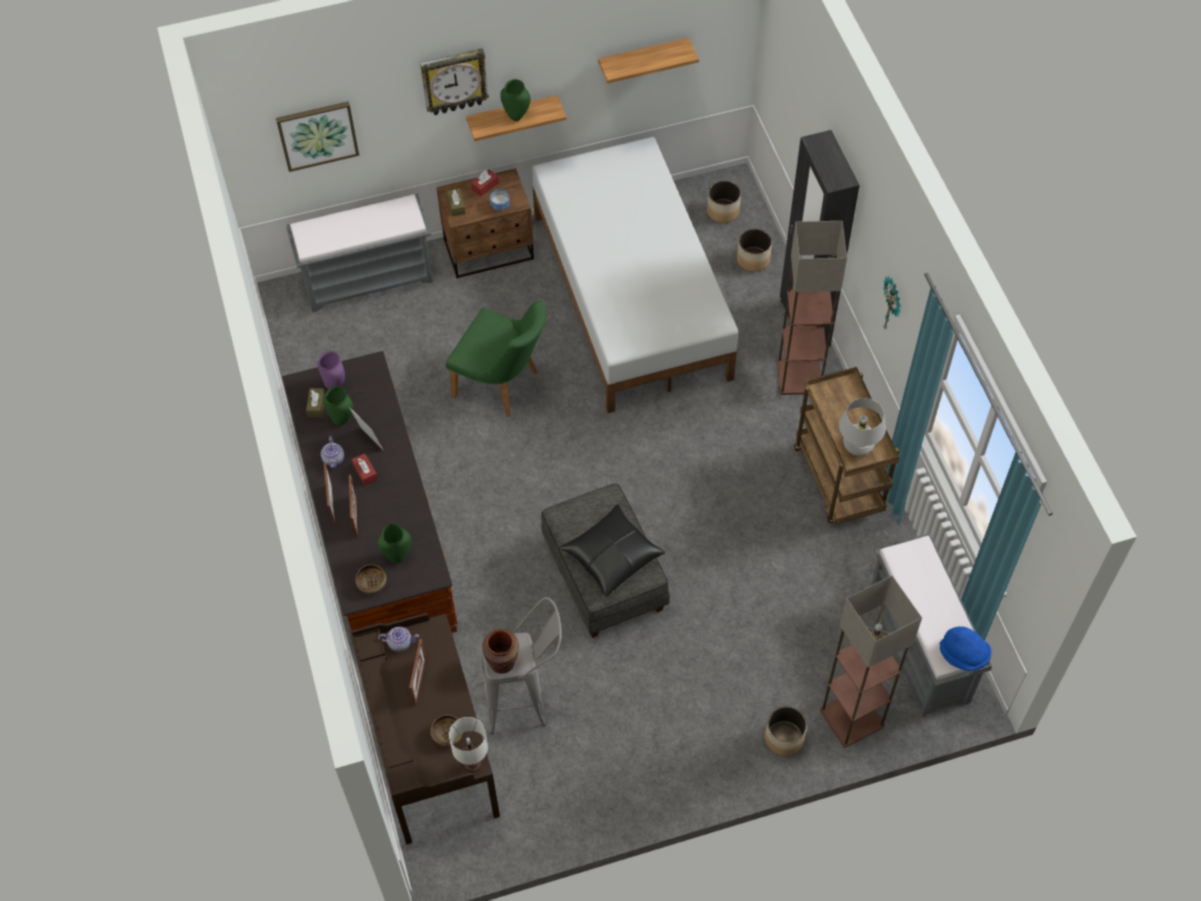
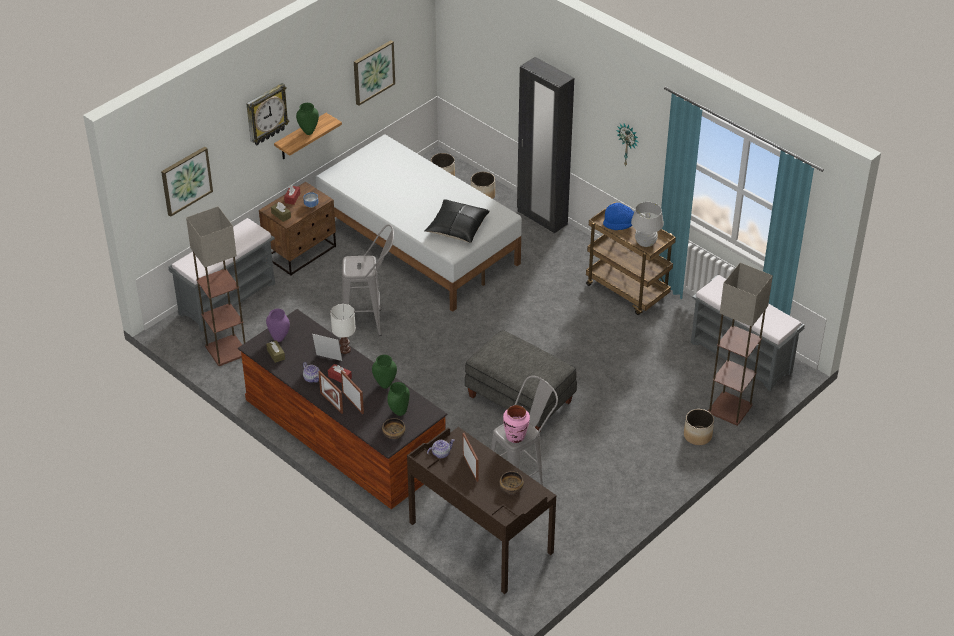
camera: 30 degrees left, 15 degrees down
(341, 420) = (300, 355): green vase -> green vase (385, 385)
(473, 763) = (540, 495): white table lamp -> white table lamp (345, 349)
(502, 662) = (515, 436): brown vase -> pink vase
(503, 385) = (370, 322): green chair -> grey stool
(612, 556) = (531, 366): black pillow -> black pillow (457, 228)
(643, 60) = (373, 72): shelf -> picture
(798, 376) = (559, 246): floor lamp -> floor lamp (225, 350)
(963, 655) = (785, 324): blue hat -> blue hat (620, 224)

